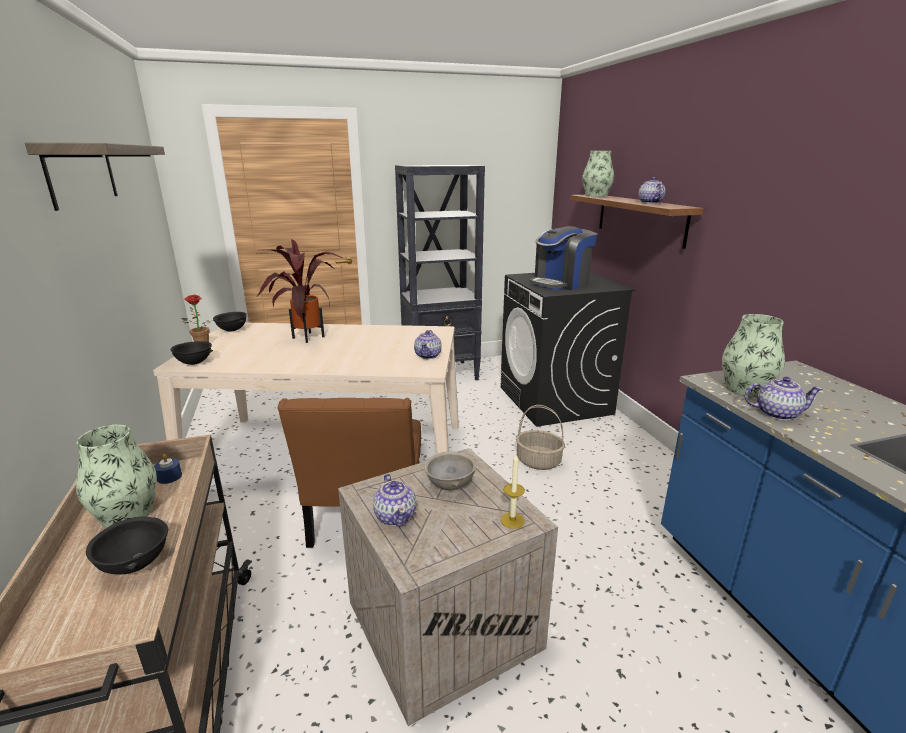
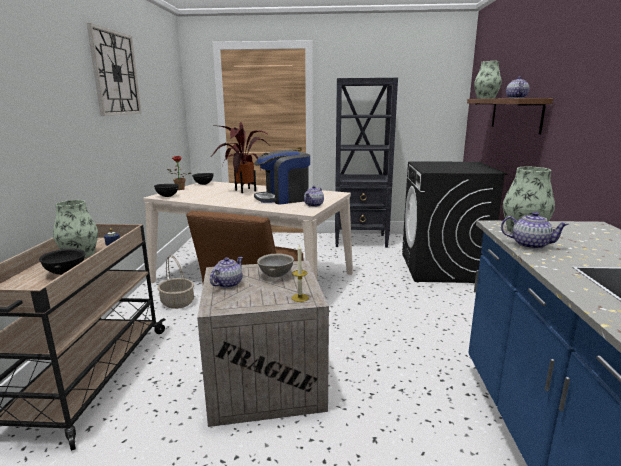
camera: 20 degrees right, 5 degrees down
(82, 174) = (115, 73): shelf -> wall clock
(395, 516) = (227, 284): teapot -> teapot turned 150 degrees counterclockwise
(539, 461) = (401, 303): basket -> basket (178, 302)
(560, 283) = (446, 167): coffee machine -> coffee machine (283, 199)

